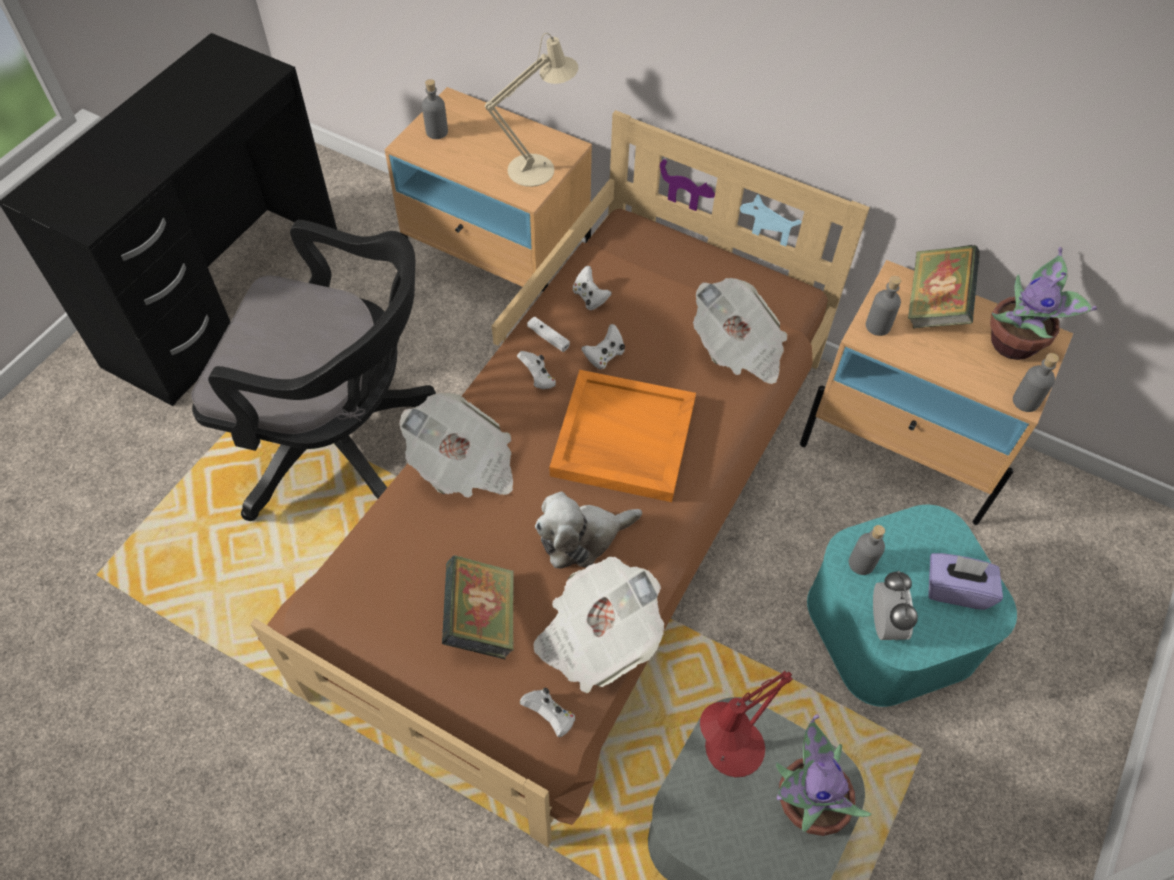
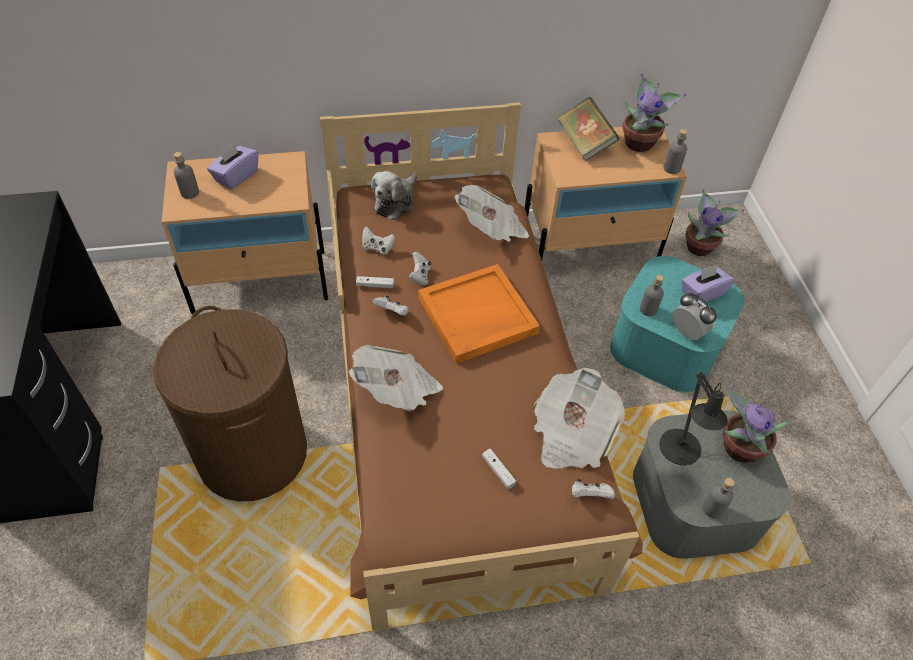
camera: 40 degrees left, 5 degrees down
(342, 444) = (253, 453): black office chair -> brown laundry basket
(481, 619) = (498, 471): book -> white game controller
(496, 137) = (236, 176): none -> purple tissue box
(538, 168) = (284, 182): beige table lamp -> none
(582, 538) = (509, 385): plush toy -> plush toy (395, 202)
(728, 753) = (680, 452): red table lamp -> black table lamp
(877, 326) = (567, 169): grey bottle -> grey bottle (712, 508)
(1064, 536) = (700, 247): none -> potted plant

